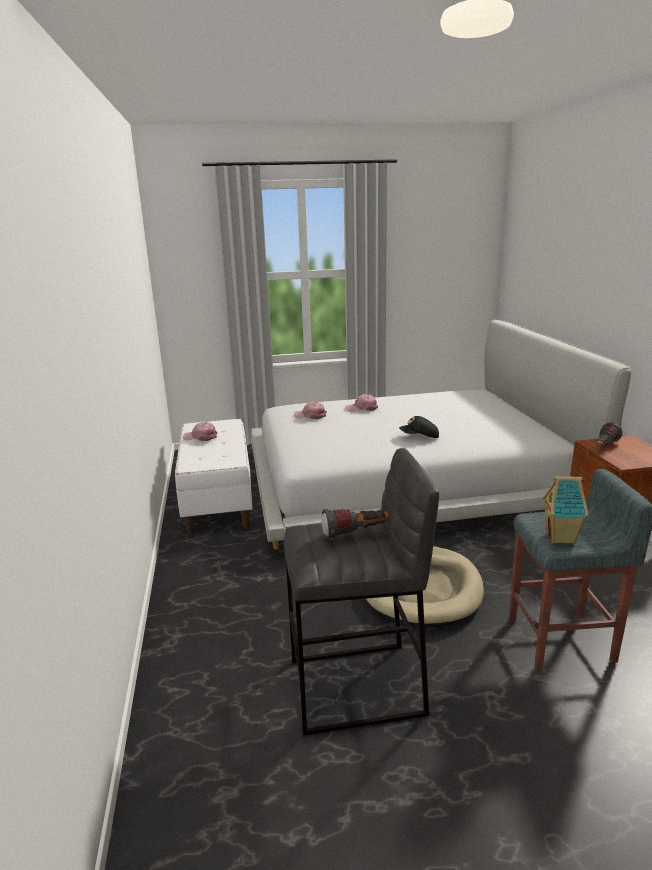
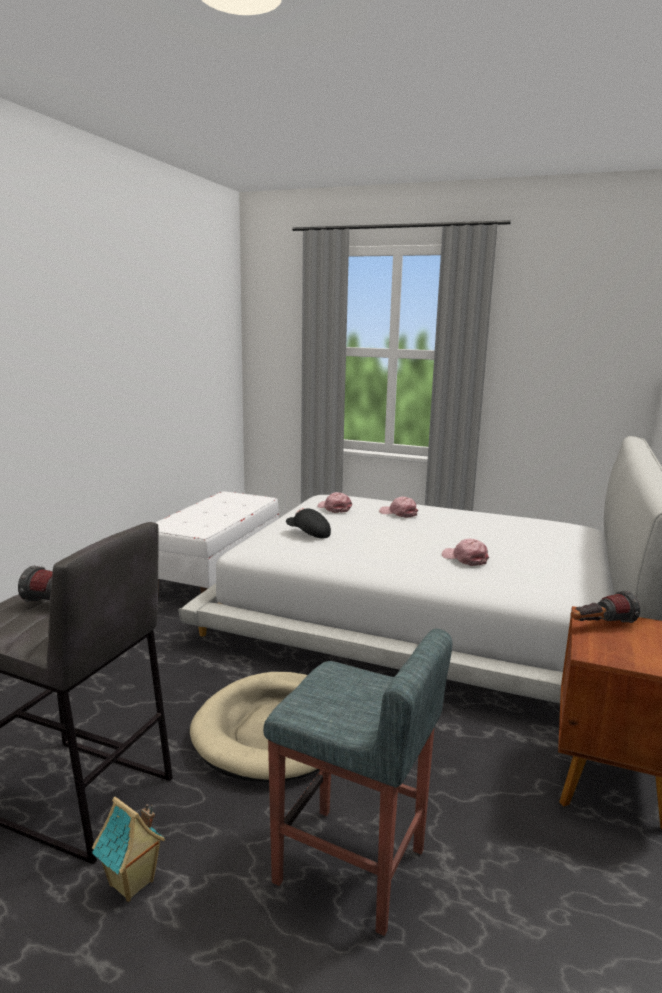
camera: 30 degrees right, 5 degrees down
(200, 437) = (214, 505): pink cap -> pink cap (465, 558)
(420, 437) = (408, 555): black cap -> black cap (308, 534)
(561, 538) = (319, 704): toy house -> toy house (132, 884)

